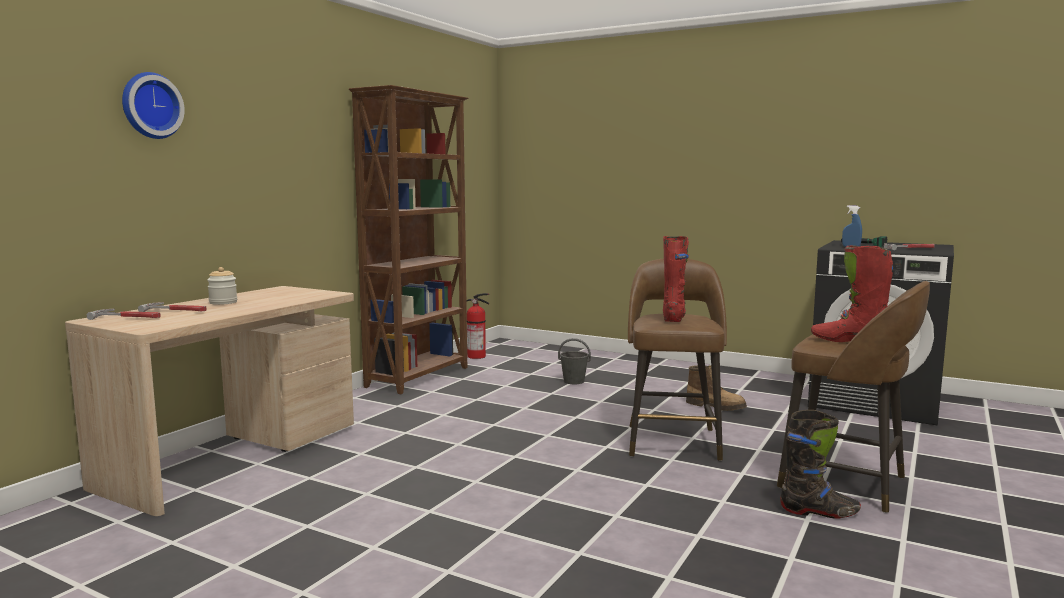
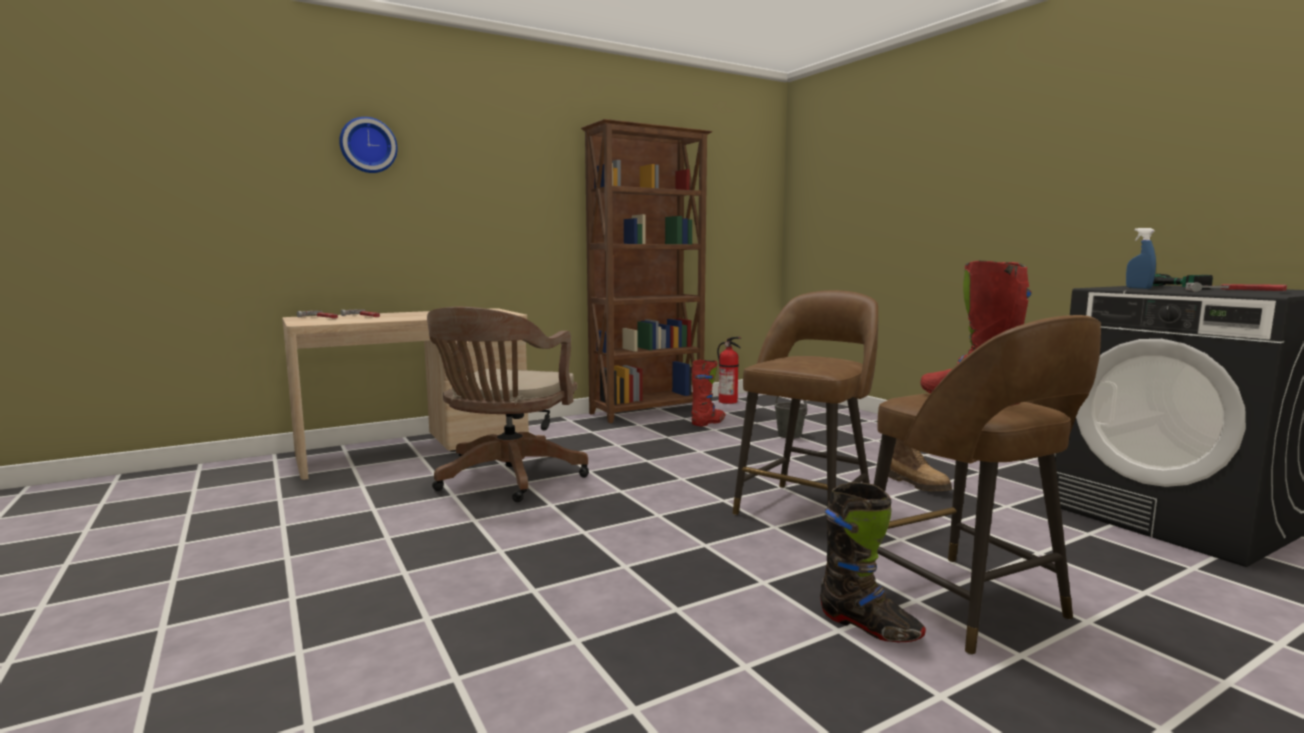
camera: 30 degrees right, 0 degrees up
(223, 302) = (413, 314): jar -> none
(394, 467) = (507, 479): none -> brown office chair
(674, 318) = (806, 359): red boot -> red boot (708, 423)

